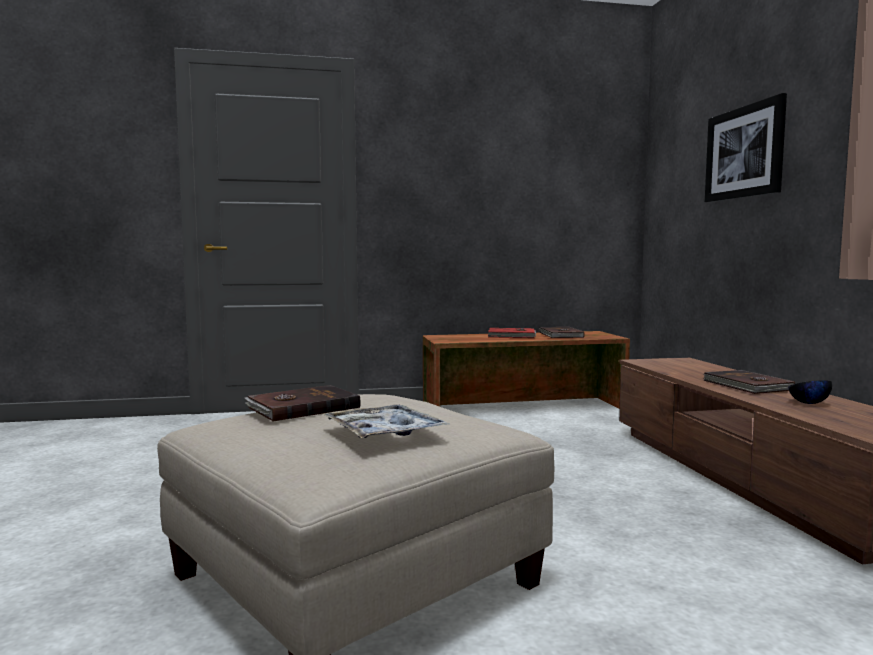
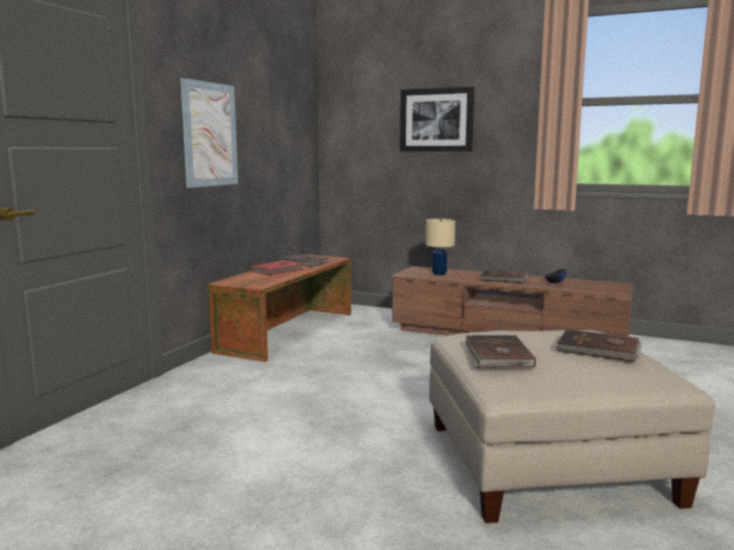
camera: 55 degrees left, 5 degrees up
(384, 433) = (598, 349): tray -> brown book
(441, 192) = (210, 134): none -> picture
(682, 367) = (438, 274): none -> beige table lamp

